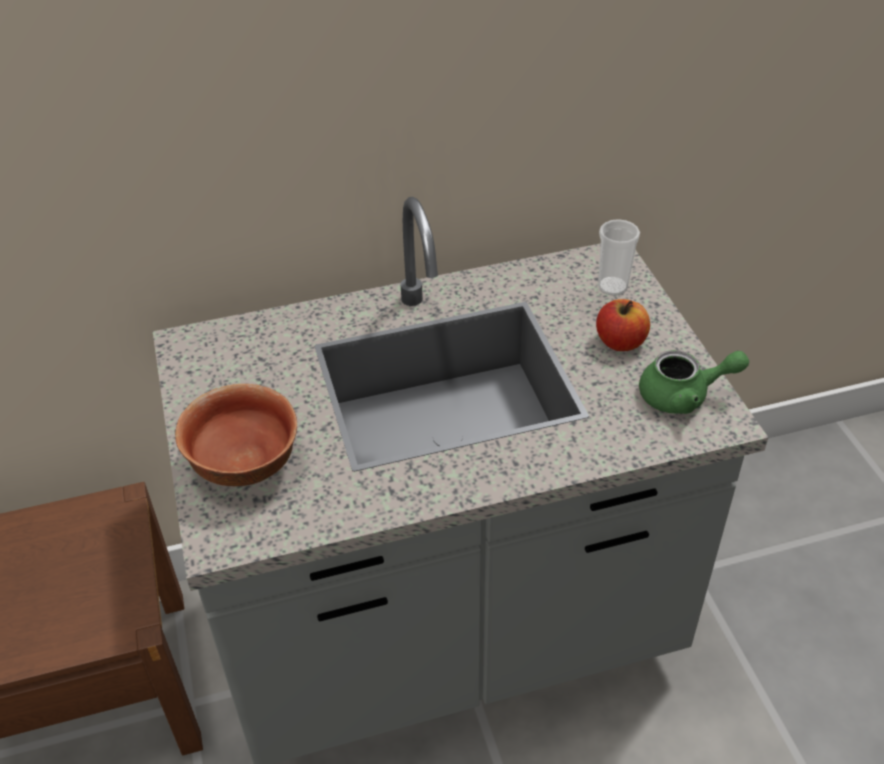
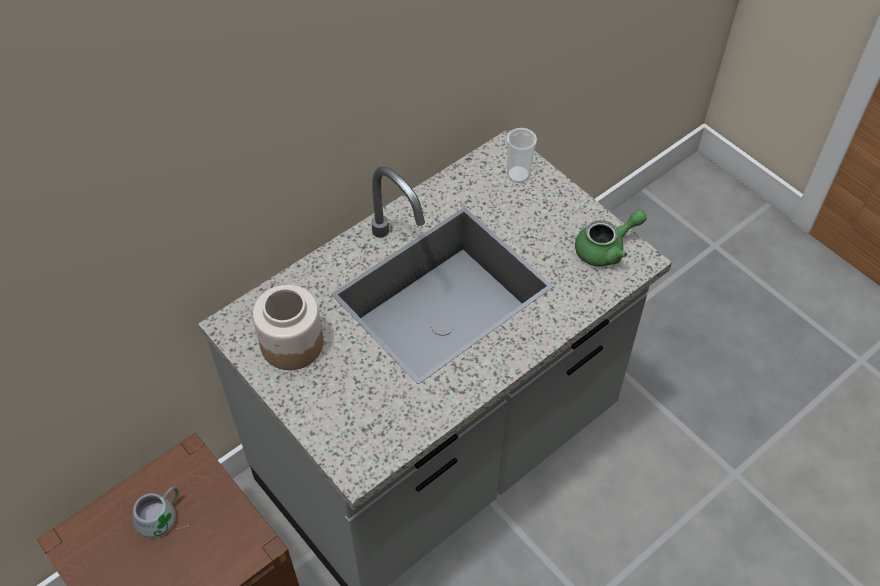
camera: 25 degrees left, 10 degrees up
(55, 558) = (163, 518): none -> grey mug
(236, 381) = (291, 343): none -> jar
(246, 463) = (340, 405): bowl -> none
(620, 342) = (545, 220): apple -> none

